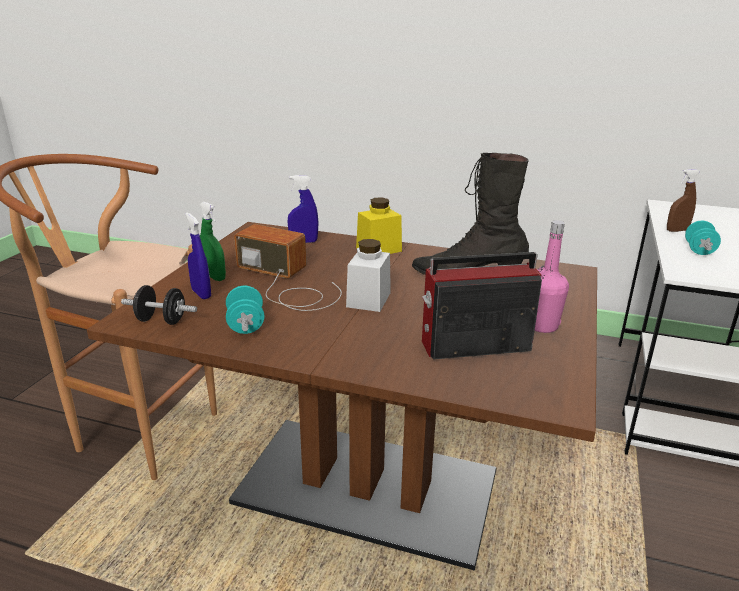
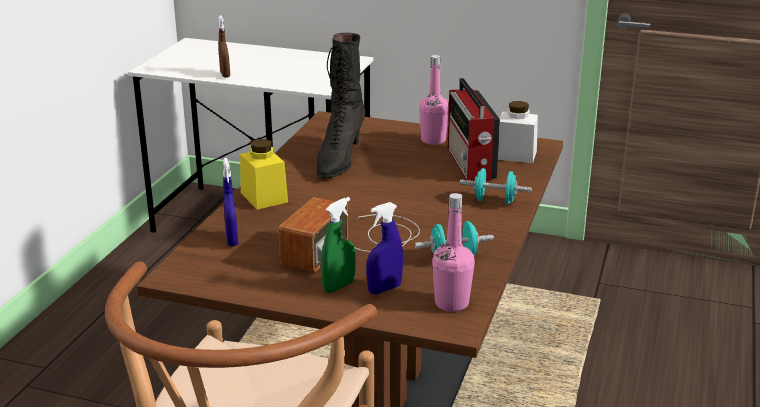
camera: 90 degrees left, 0 degrees up
(161, 321) = (451, 303): black dumbbell -> pink bottle
(368, 299) = (392, 202): white jar -> white jar (515, 155)
(699, 250) = (274, 75): turquoise dumbbell -> turquoise dumbbell (494, 201)

